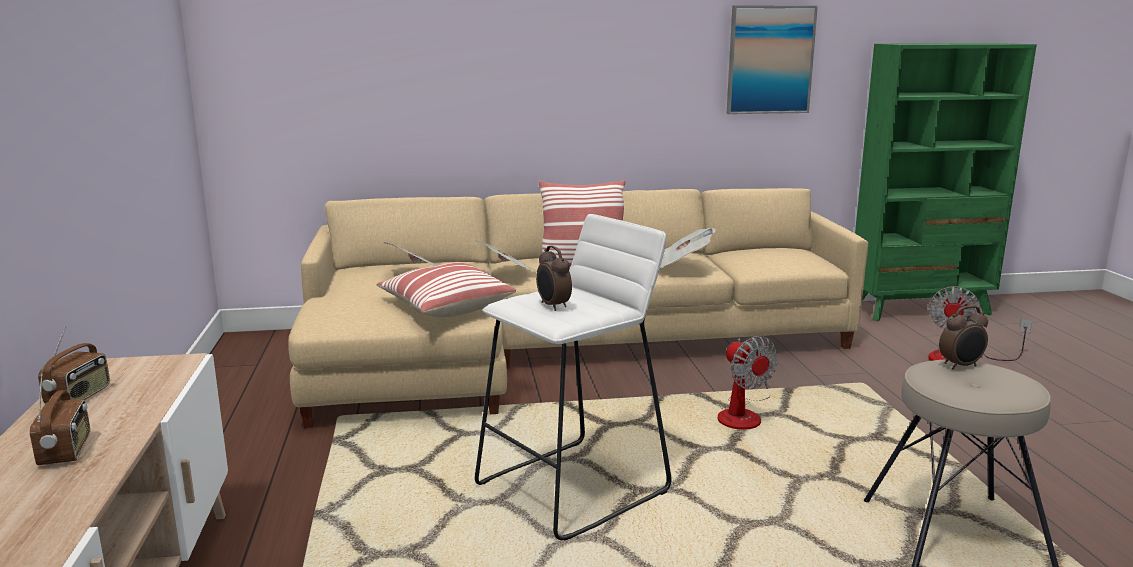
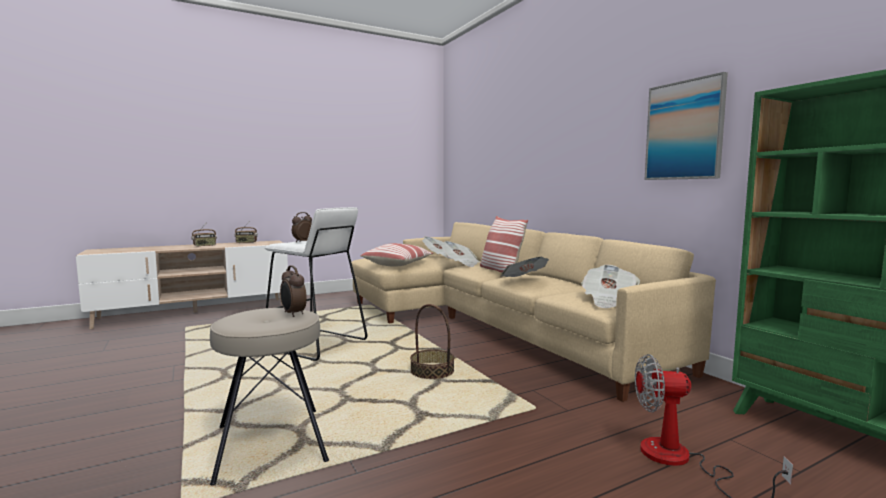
camera: 70 degrees right, 10 degrees down
(743, 414) = (432, 371): fan -> basket
(800, 259) = (609, 302): none -> newspaper

